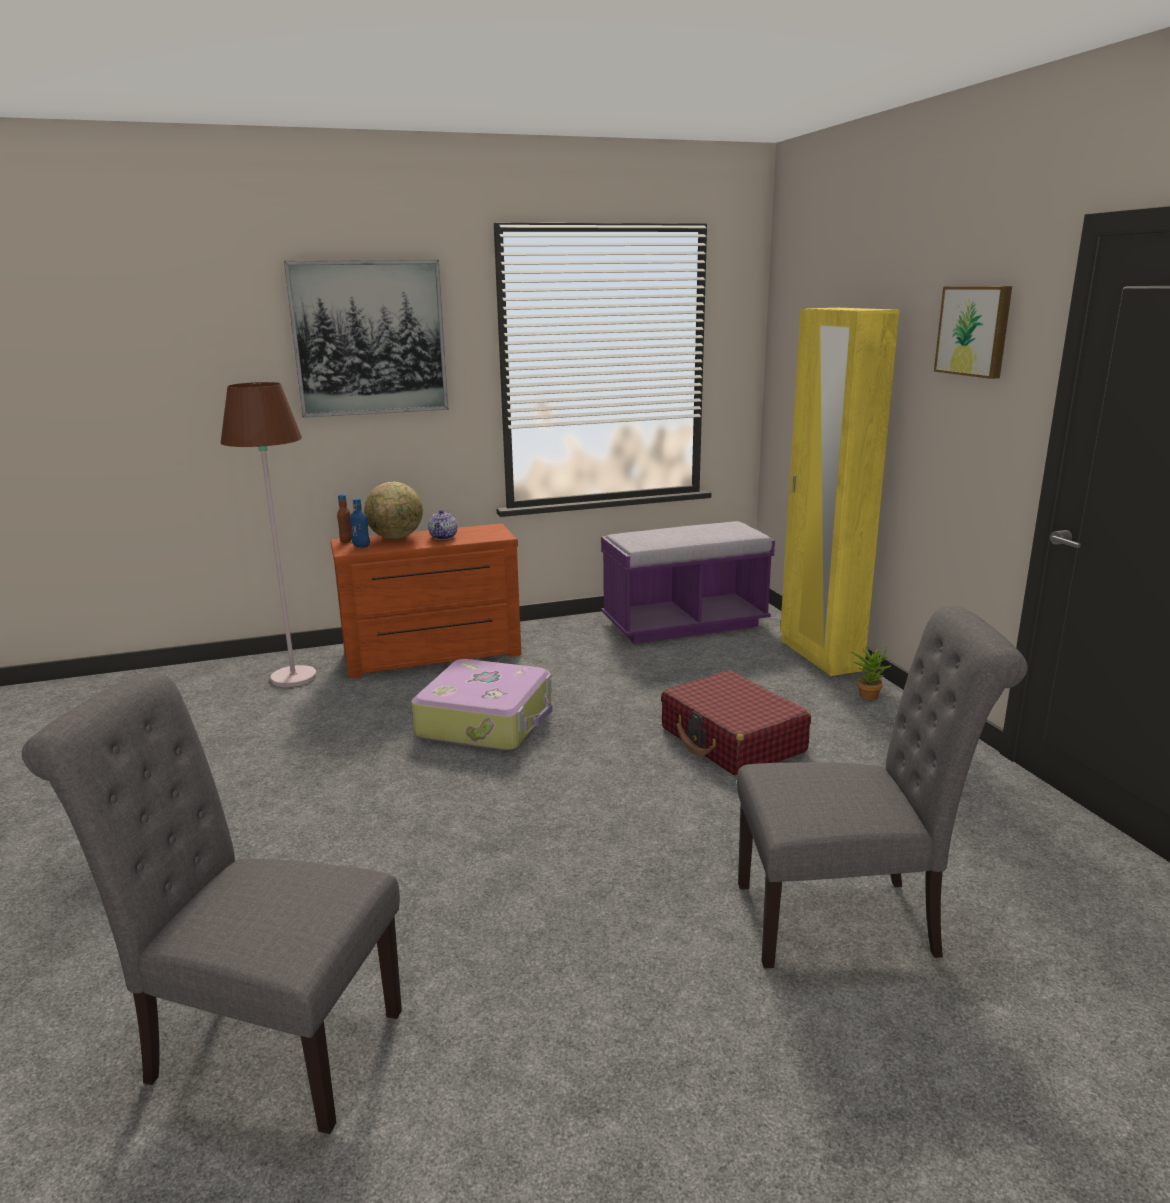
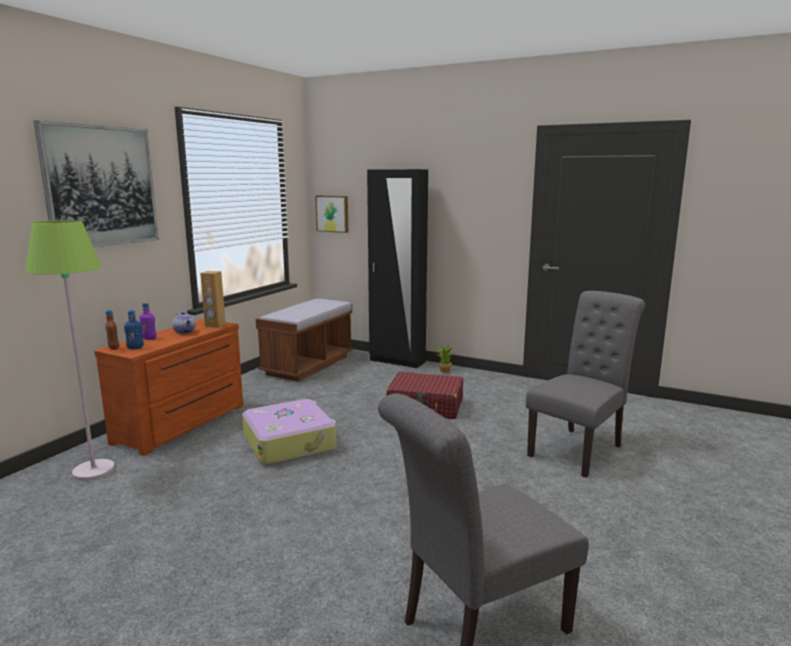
camera: 45 degrees left, 5 degrees down
(293, 677) = (93, 471): brown floor lamp -> green floor lamp
(396, 538) = (149, 339): globe -> purple bottle
(488, 536) = (215, 325): none -> brown speaker
(684, 624) = (308, 365): purple bench -> brown bench
(819, 655) = (397, 361): yellow wardrobe -> black wardrobe
(975, 331) = (478, 178): picture -> picture (333, 213)

